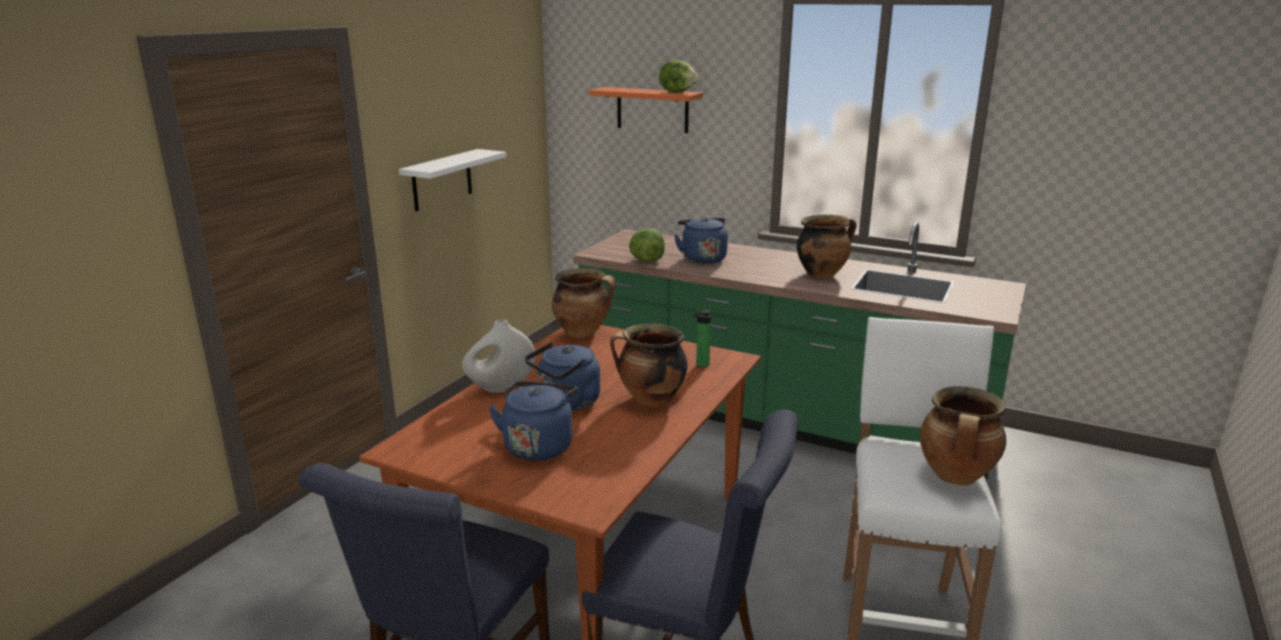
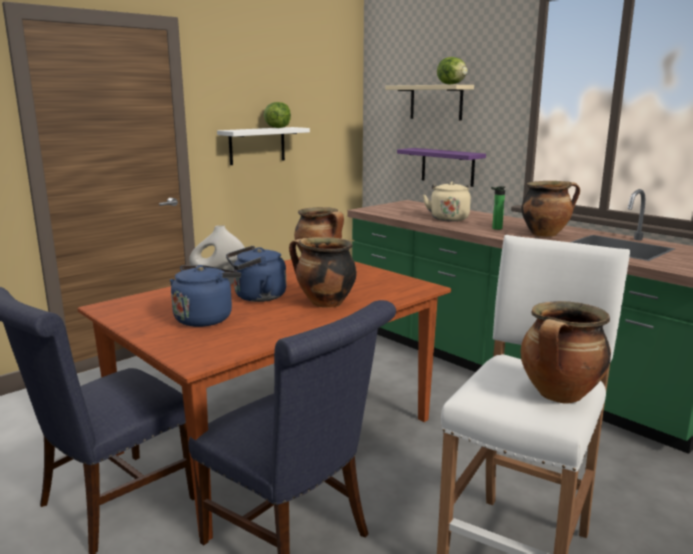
camera: 20 degrees right, 5 degrees down
(647, 260) = (401, 216): lettuce -> lettuce (277, 128)
(652, 110) = (436, 102): orange shelf -> beige shelf
(671, 187) = (447, 167): none -> purple shelf
(700, 364) = (391, 287): bottle -> bottle (495, 228)
(702, 258) = (448, 218): blue kettle -> beige kettle

